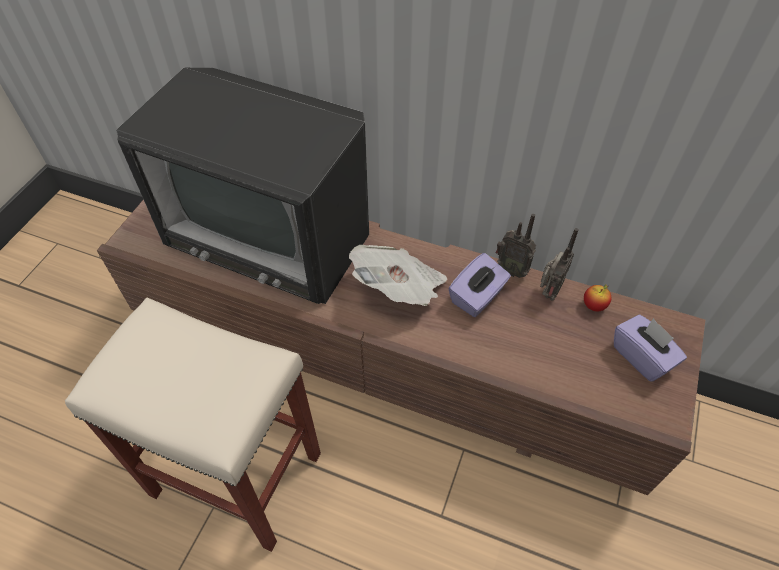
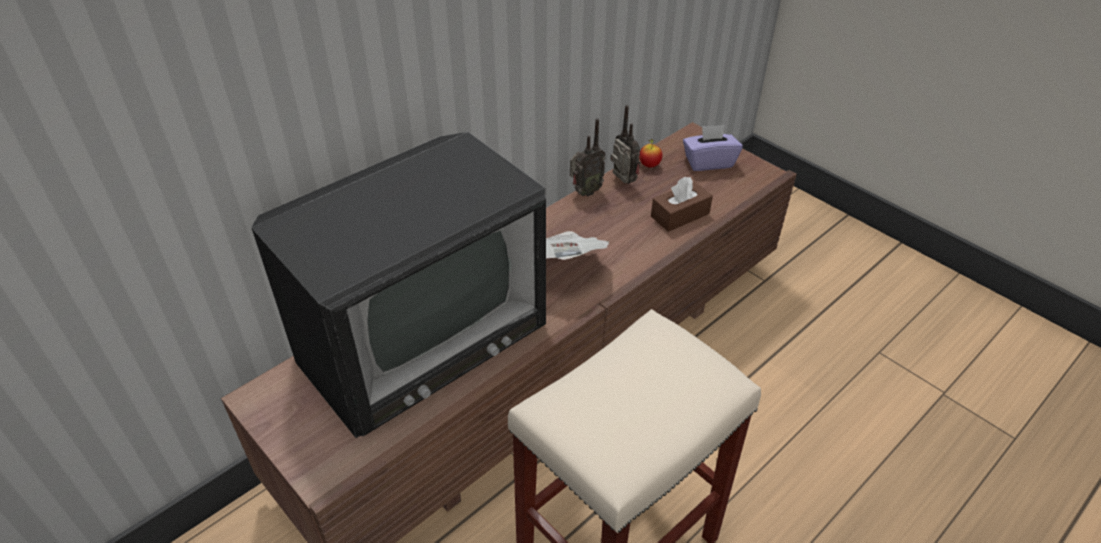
camera: 65 degrees left, 10 degrees down
(477, 297) = (601, 222): purple tissue box -> none
(532, 357) = (680, 215): none -> brown tissue box

